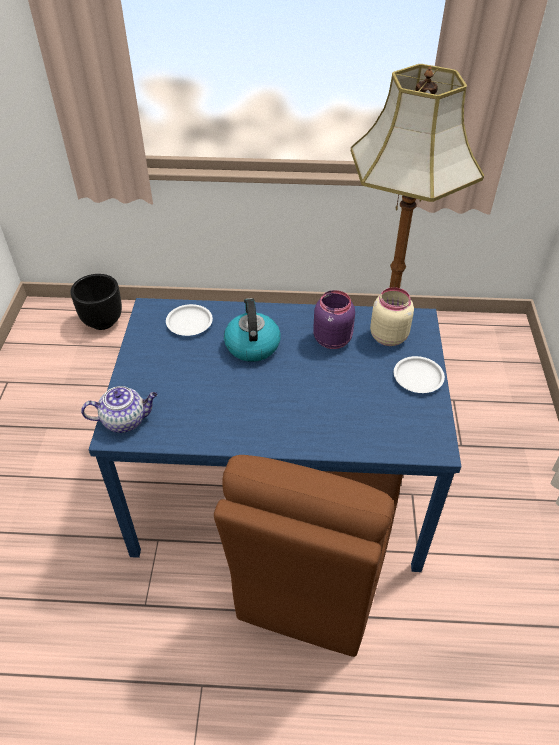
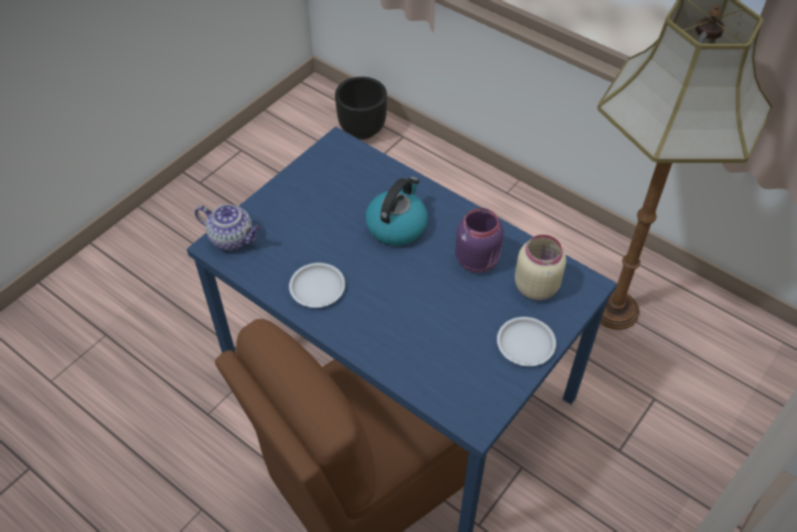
camera: 35 degrees right, 5 degrees up
(189, 322) = (360, 174): white plate -> white plate (318, 287)

